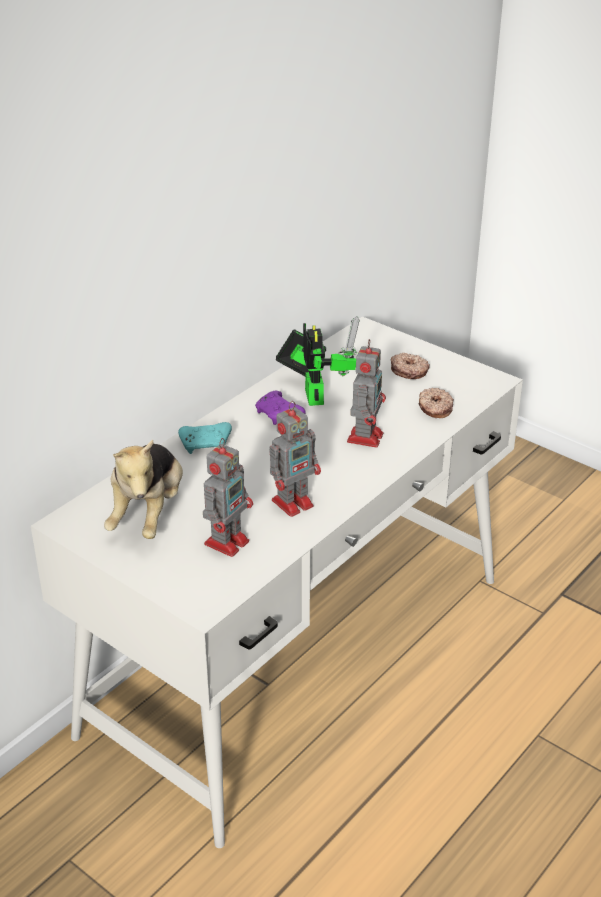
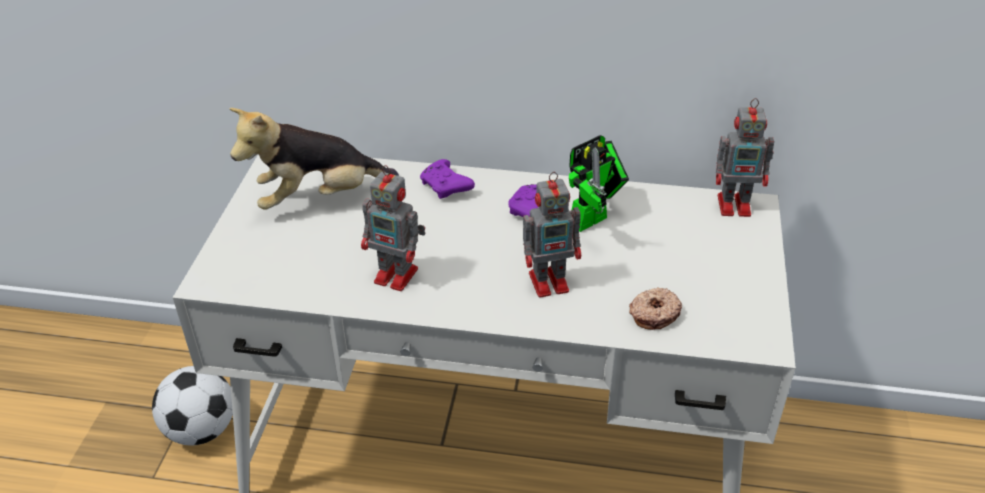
camera: 60 degrees right, 5 degrees up
(104, 853) = (201, 430): none -> football
(206, 444) = (446, 187): turquoise game controller -> purple game controller
(228, 541) = (309, 258): toy robot -> toy robot (736, 205)
(409, 371) = (707, 267): donut -> none

